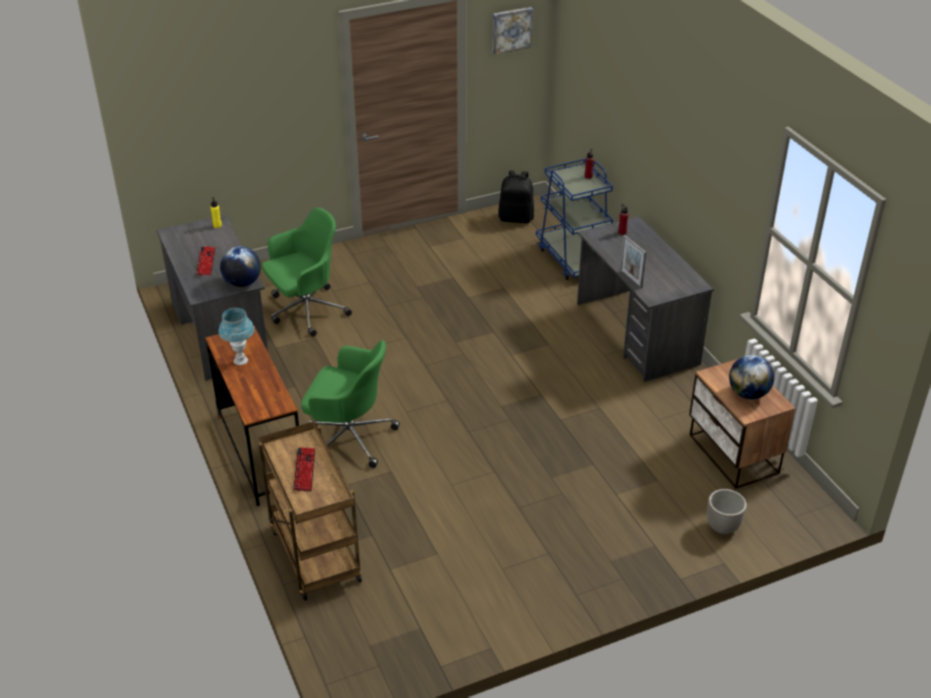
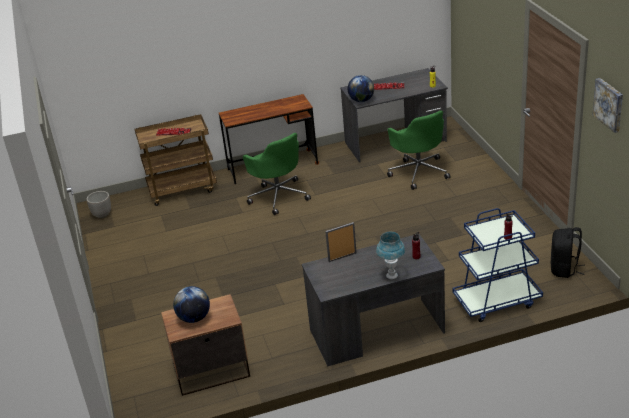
camera: 100 degrees right, 5 degrees down
(241, 361) = (276, 106): blue table lamp -> blue table lamp (392, 276)
(349, 437) = (278, 196): green office chair -> green office chair turned 60 degrees counterclockwise
(723, 527) = (138, 355): planter -> planter (102, 215)

